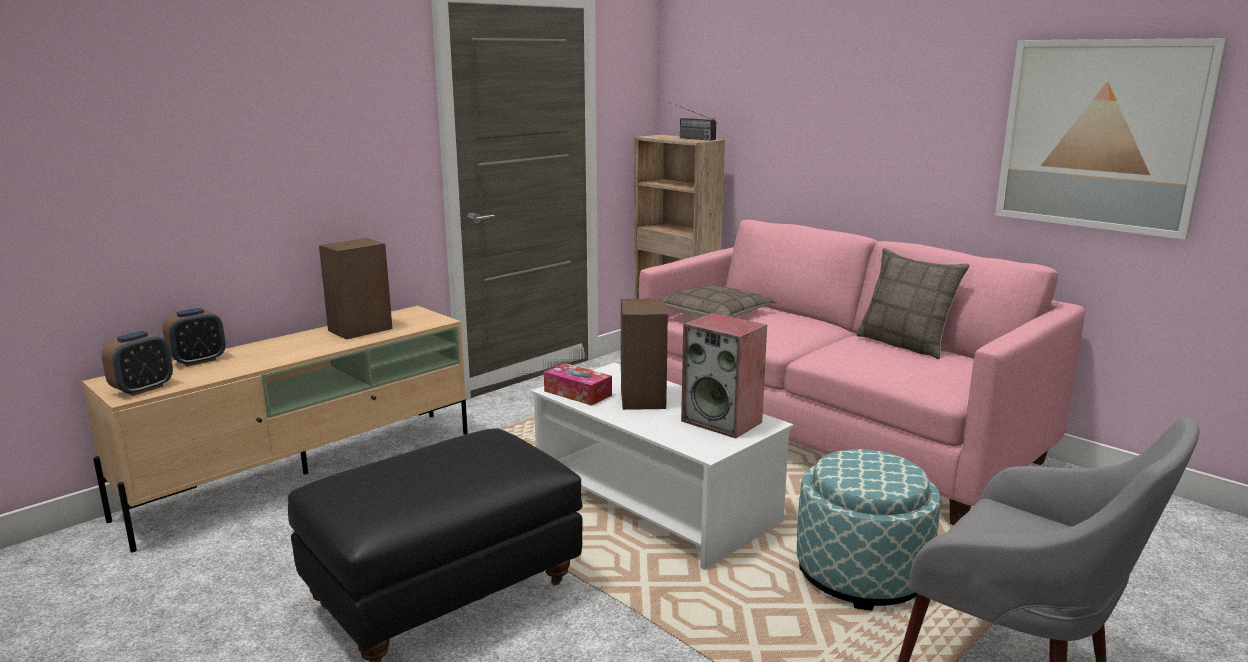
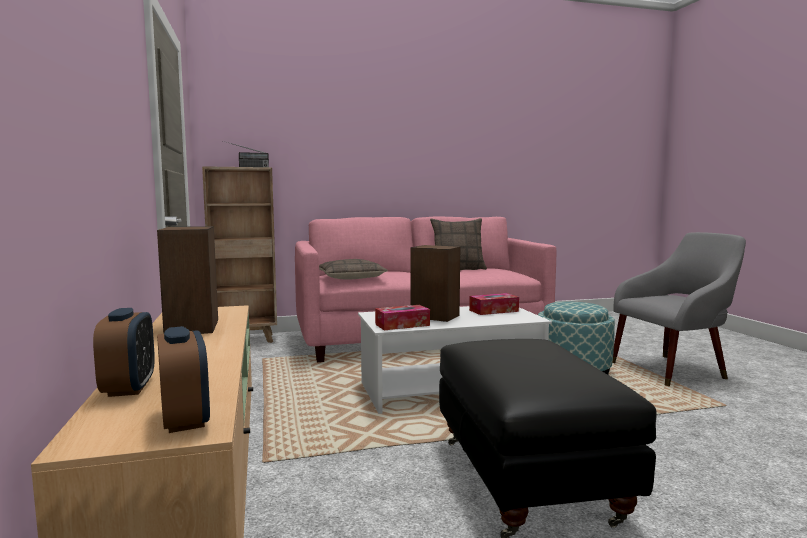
camera: 60 degrees left, 10 degrees down
(723, 421) = (493, 311): speaker -> tissue box
(1101, 135) = (497, 155): picture -> none

